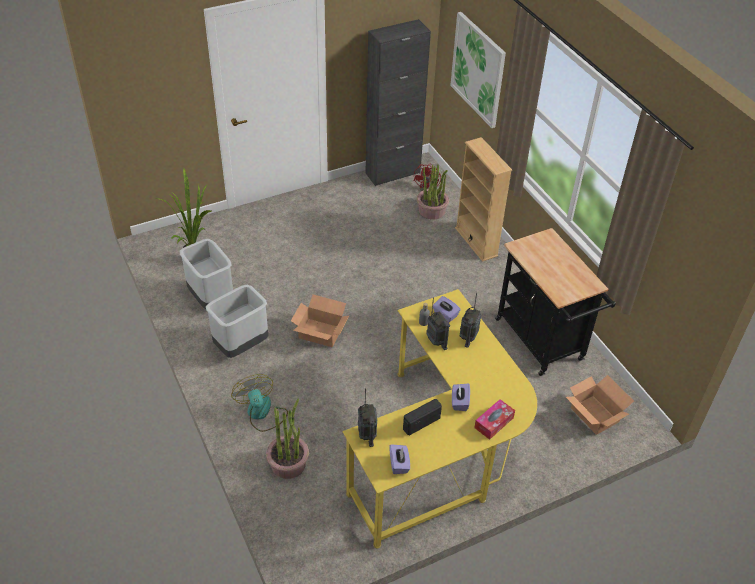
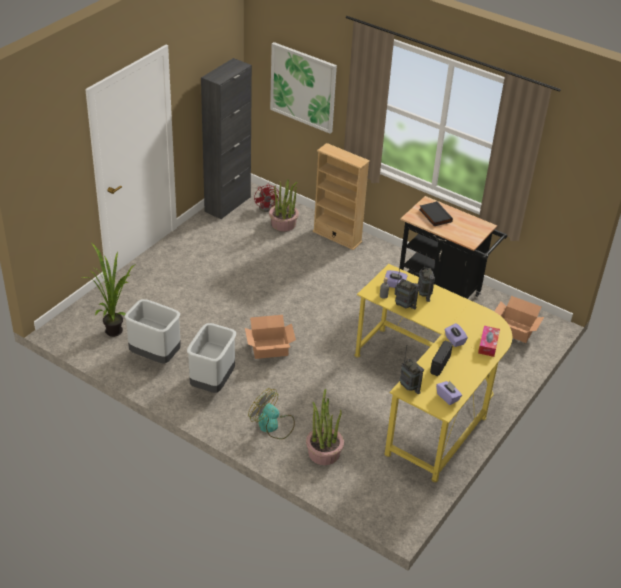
camera: 30 degrees left, 5 degrees down
(544, 253) = (434, 215): none -> black book

